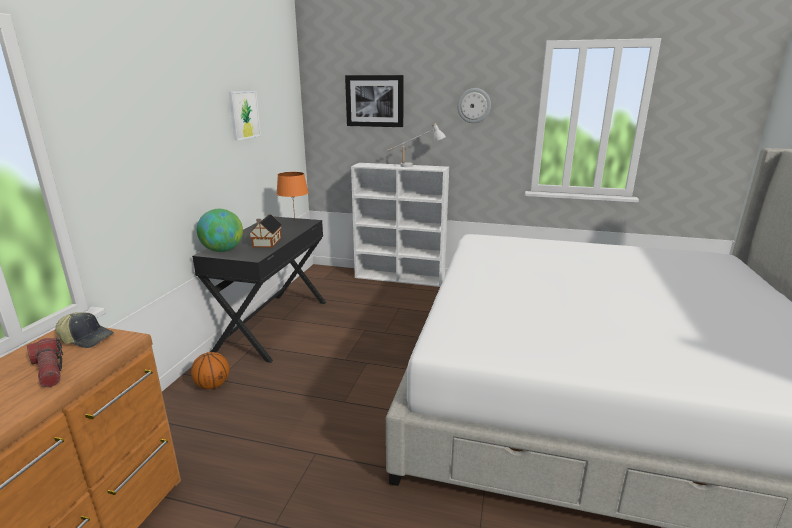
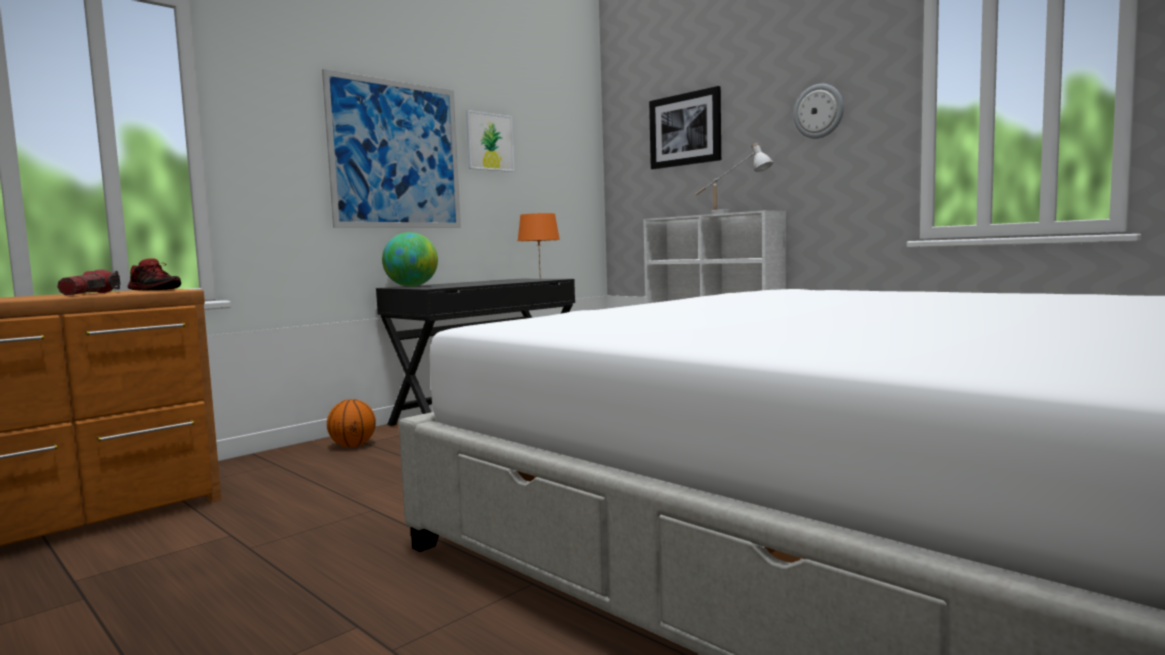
camera: 30 degrees right, 15 degrees down
(87, 338) = (155, 290): cap -> shoe
(191, 141) = (396, 155): none -> picture
(266, 242) = (468, 284): toy house -> none

